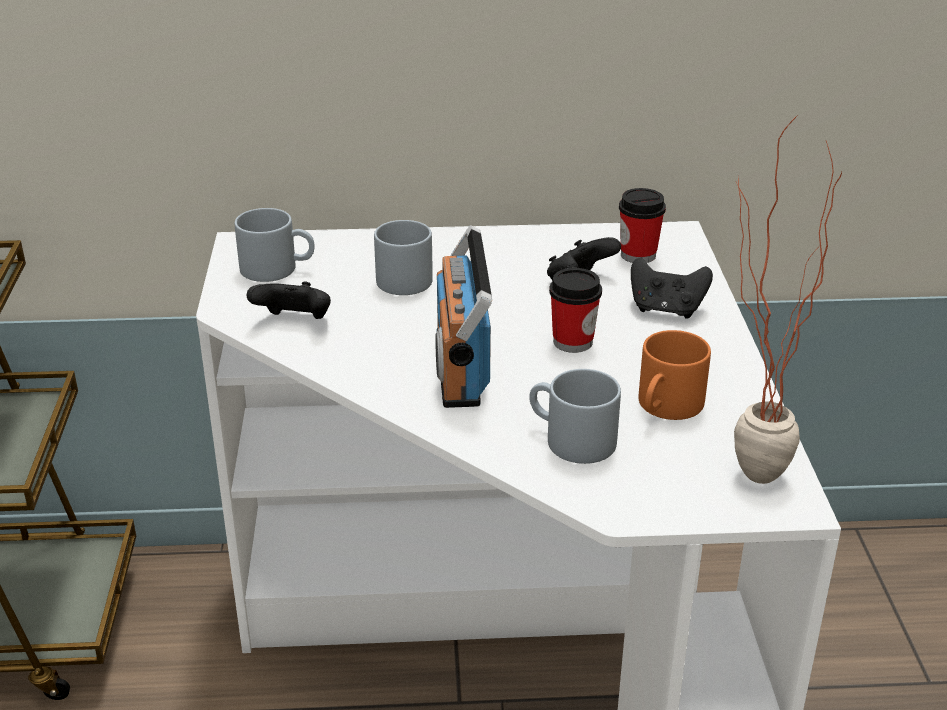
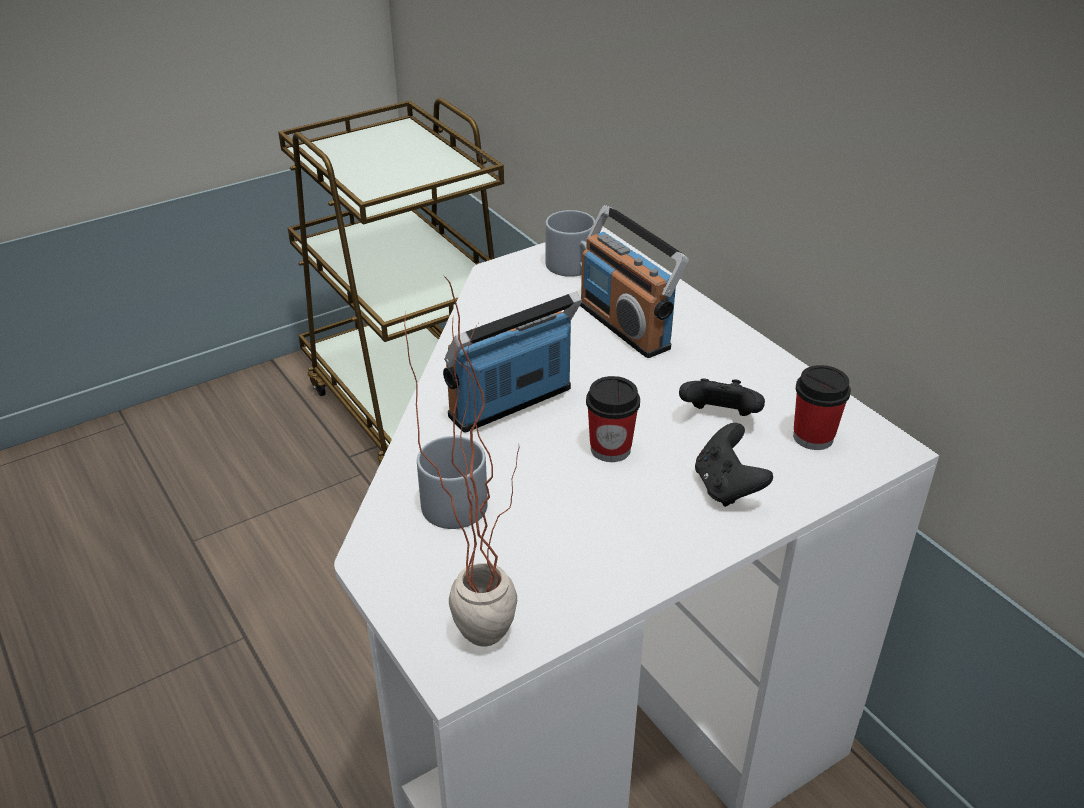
camera: 60 degrees right, 5 degrees up
(294, 322) = (506, 305): black game controller -> none
(404, 276) = (625, 326): grey mug -> radio
(667, 407) = (551, 540): orange mug -> none

